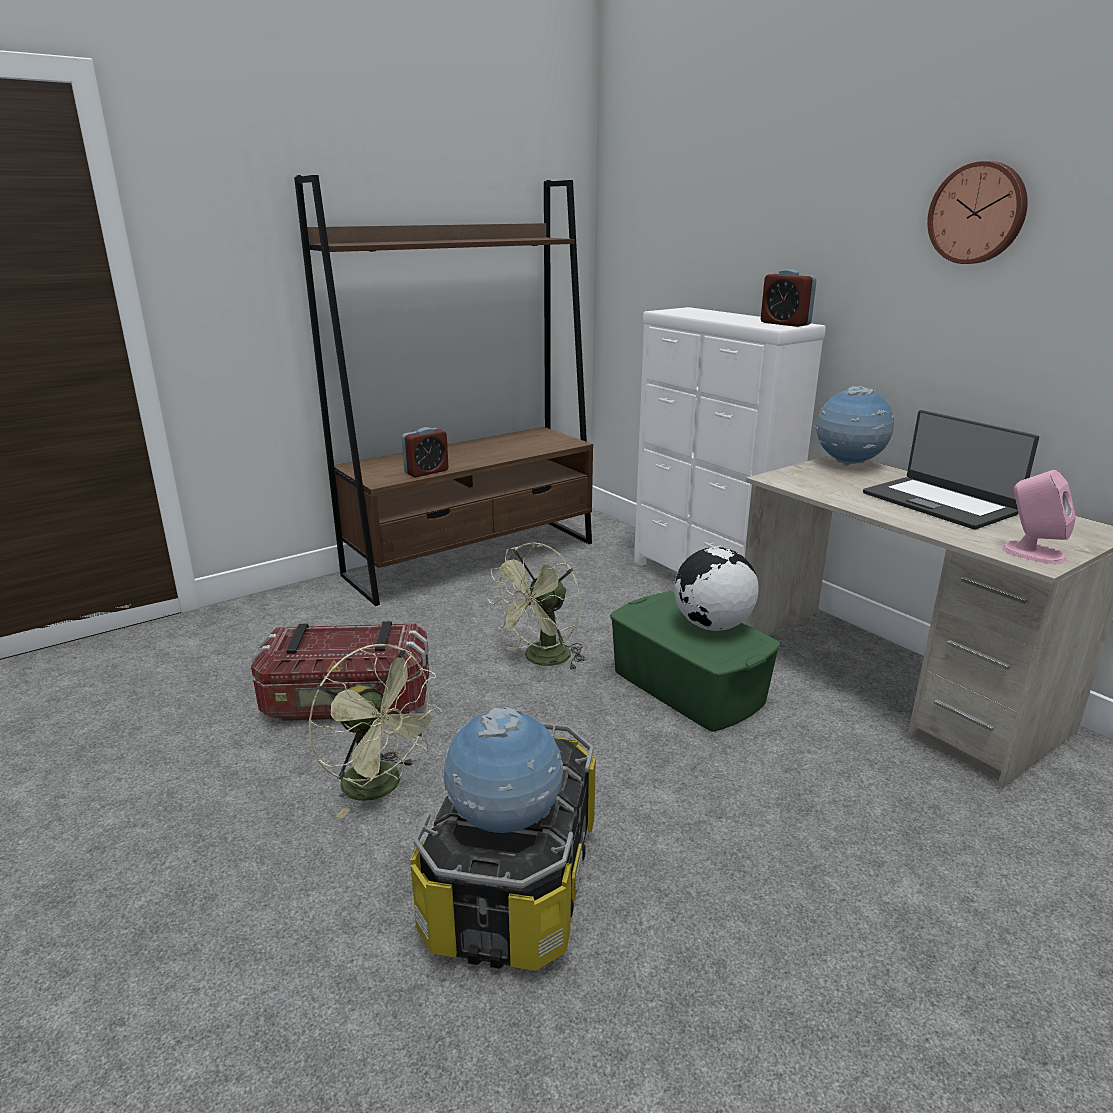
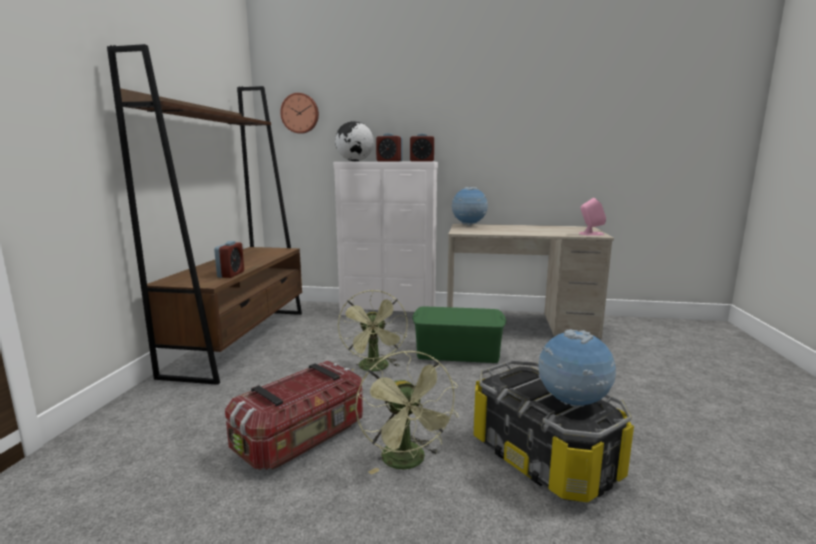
camera: 45 degrees left, 10 degrees down
(381, 787) = (408, 462): green fan -> green fan turned 75 degrees clockwise
(712, 626) = (464, 312): globe -> globe (355, 161)
(727, 319) = (389, 161): none -> alarm clock
(940, 503) = (529, 229): laptop -> none
(978, 213) = (504, 106): wall clock -> wall clock (300, 113)

